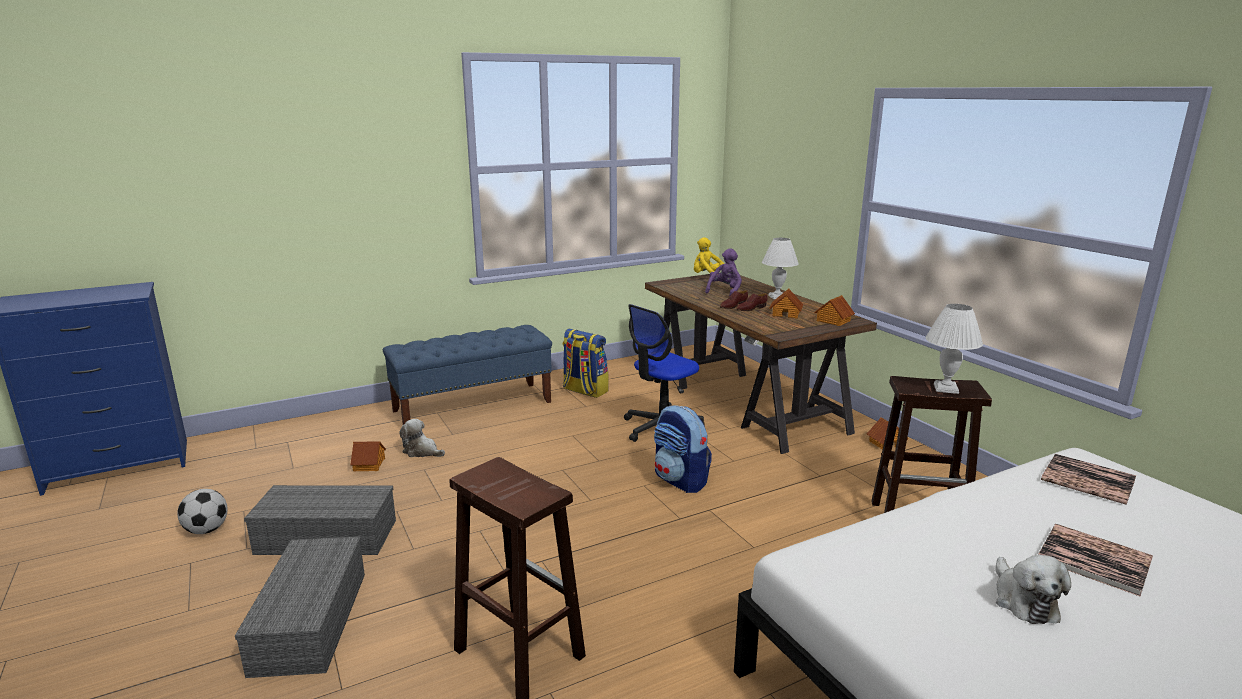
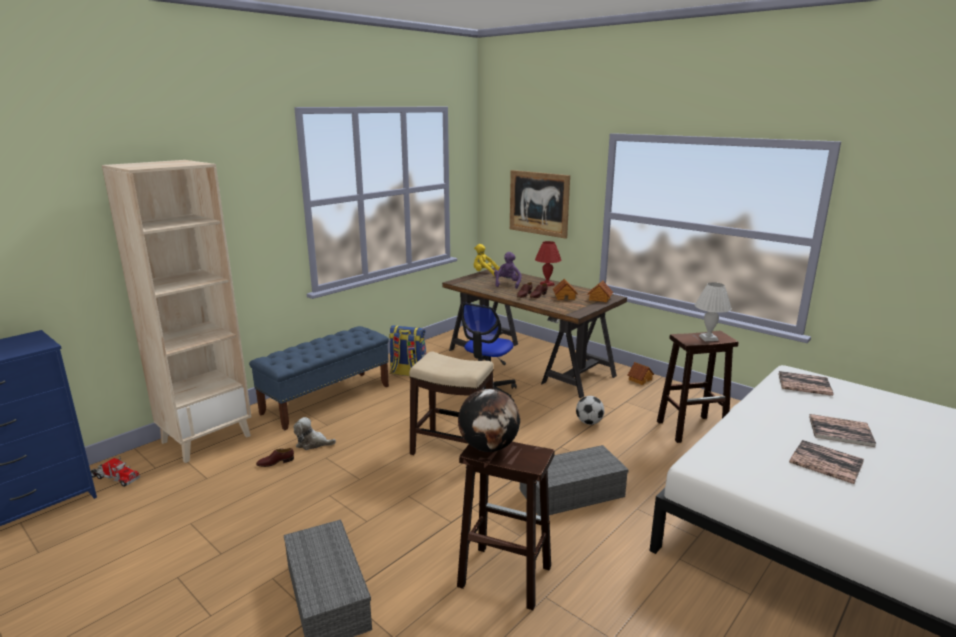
camera: 20 degrees left, 0 degrees up
(207, 530) = (169, 546): football -> football (589, 422)
(214, 451) = (114, 478): none -> toy truck
(324, 427) = (206, 438): none -> beige bookcase
(324, 537) = (284, 529): grey storage box -> grey storage box (571, 494)
(370, 464) = (275, 462): toy house -> brown shoe
(494, 475) = (489, 447): none -> globe
(572, 486) = (454, 448): none -> stool
(680, 480) = (527, 429): backpack -> none
(777, 297) = (547, 284): white table lamp -> red table lamp
(787, 187) = (539, 203): none -> picture
(1023, 600) = (826, 462): plush toy -> book

